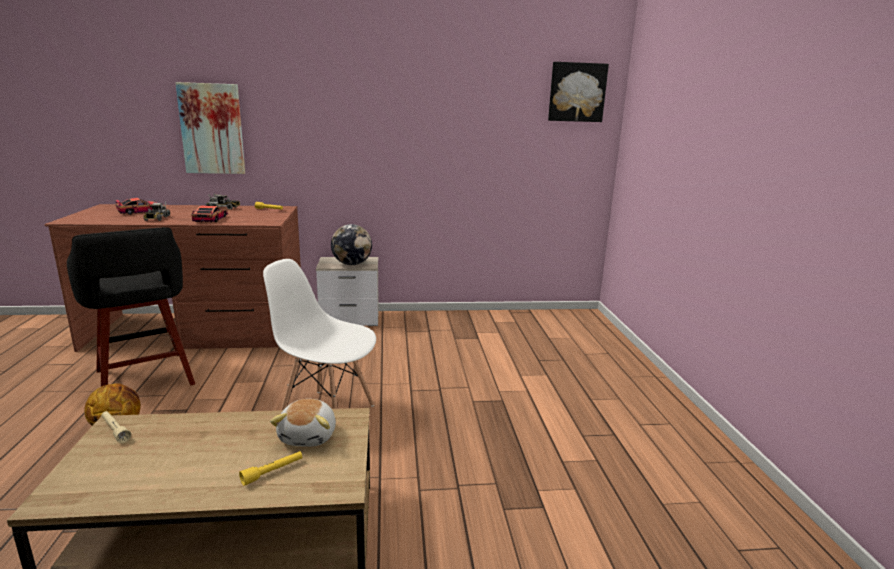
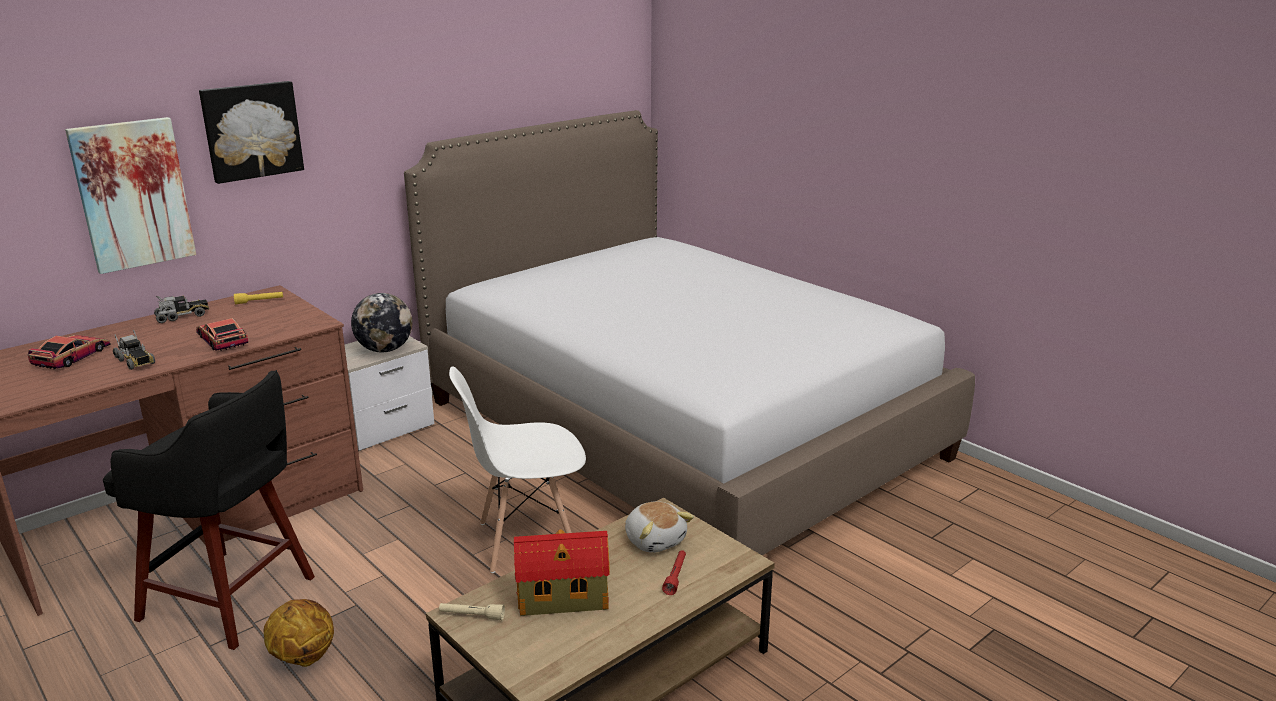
camera: 35 degrees left, 5 degrees up
(179, 449) = (565, 599): none -> toy house
(272, 472) = (675, 576): yellow flashlight -> red flashlight
(530, 381) = (678, 428): none -> bed
(576, 92) = (603, 62): picture -> picture (251, 131)

